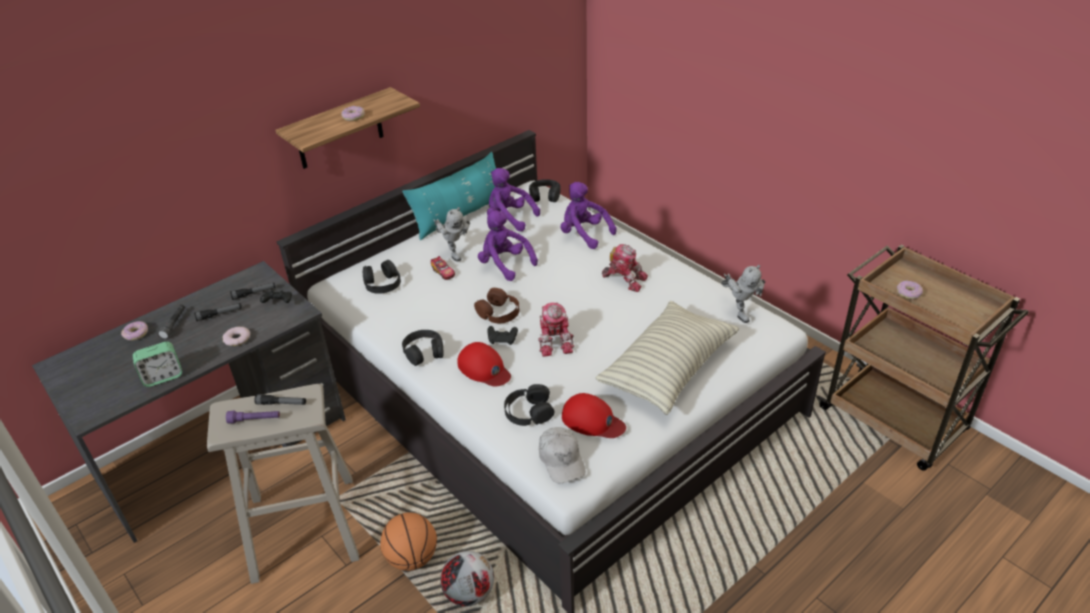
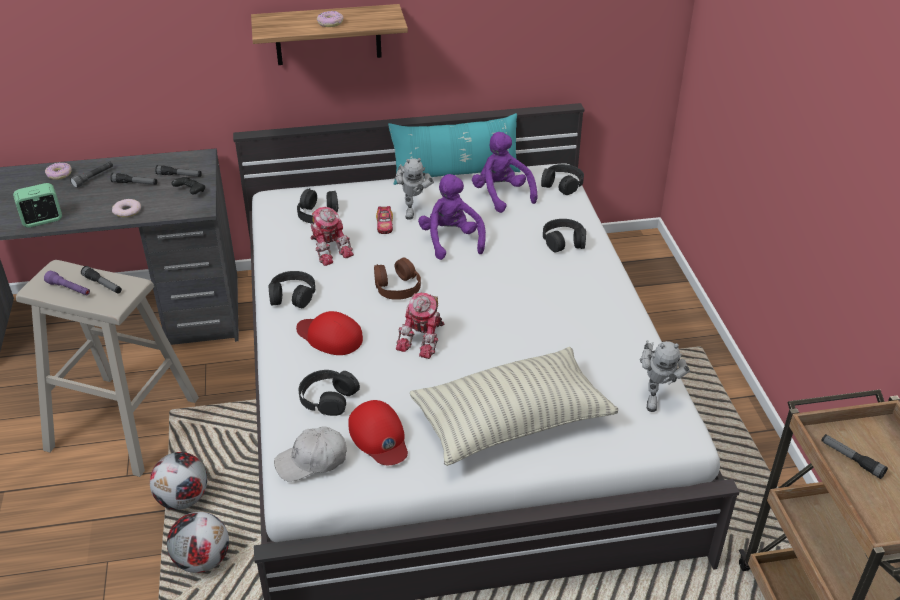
camera: 30 degrees right, 0 degrees up
(163, 377) = (42, 220): alarm clock -> alarm clock turned 150 degrees clockwise
(412, 558) = (184, 499): basketball -> football
(484, 369) = (330, 336): red cap -> red cap turned 135 degrees clockwise
(502, 340) = (374, 316): black game controller -> none
(561, 460) = (312, 461): white cap -> white cap turned 60 degrees clockwise
(584, 234) = (564, 241): purple plush toy -> black headphones
(625, 279) = (561, 305): toy robot -> toy robot (329, 249)
(908, 293) = (851, 459): donut -> flashlight

